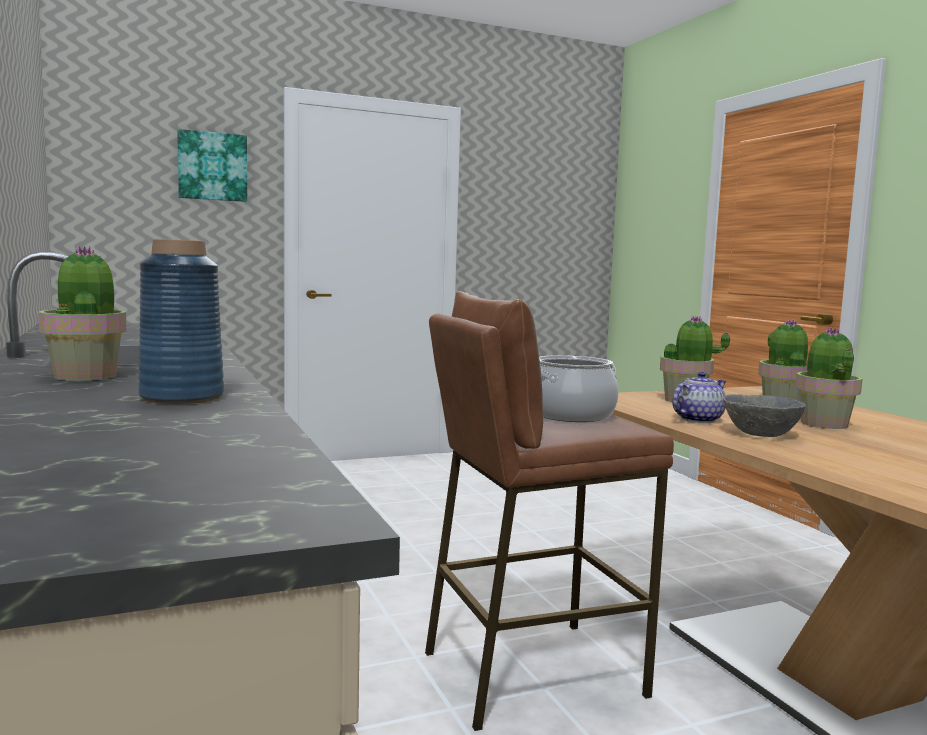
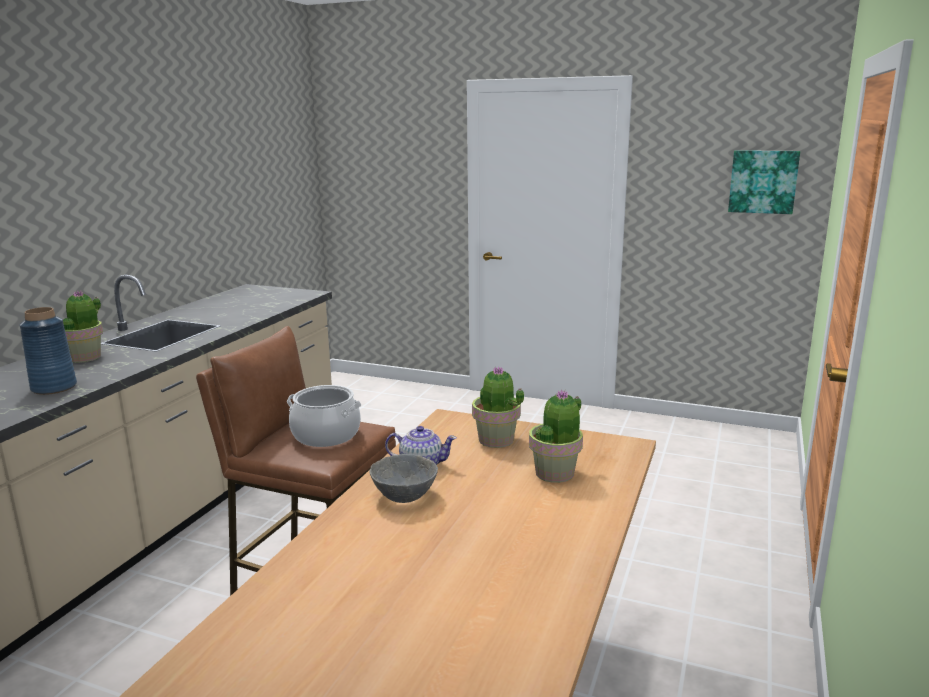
camera: 45 degrees right, 10 degrees up
(212, 166) = (415, 152): picture -> picture (763, 181)
(823, 424) = (499, 504): potted plant -> none

